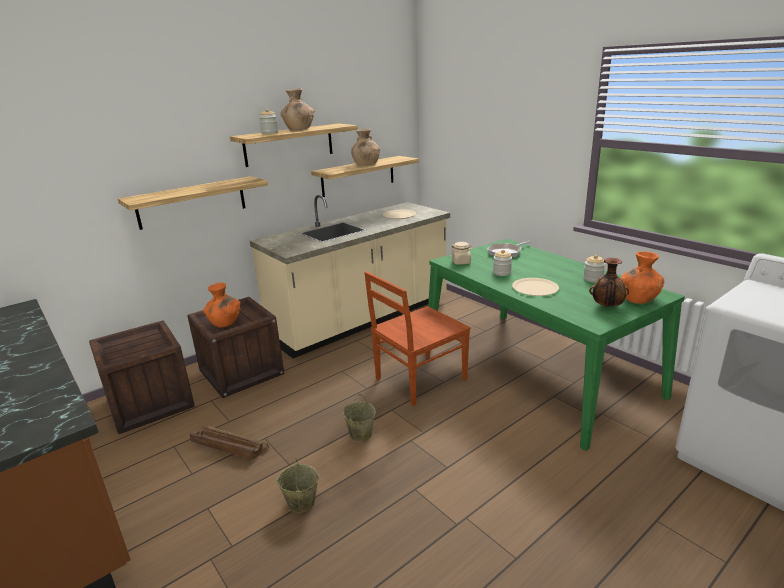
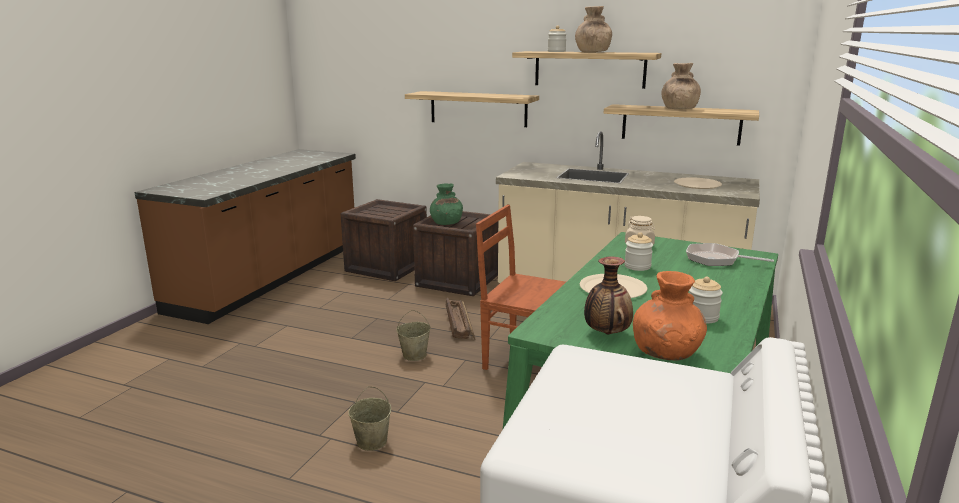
camera: 60 degrees right, 5 degrees down
(224, 323) = (446, 223): orange vase -> green vase
(229, 447) = (356, 310): crate -> crate (459, 324)
(301, 502) = (310, 356): beige bucket -> beige bucket (371, 441)

